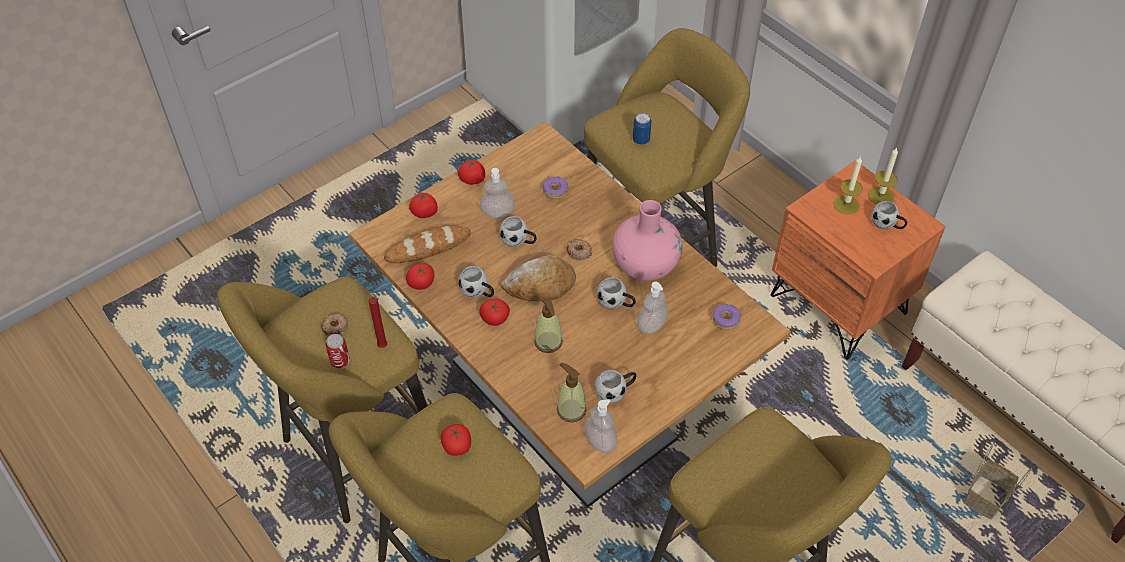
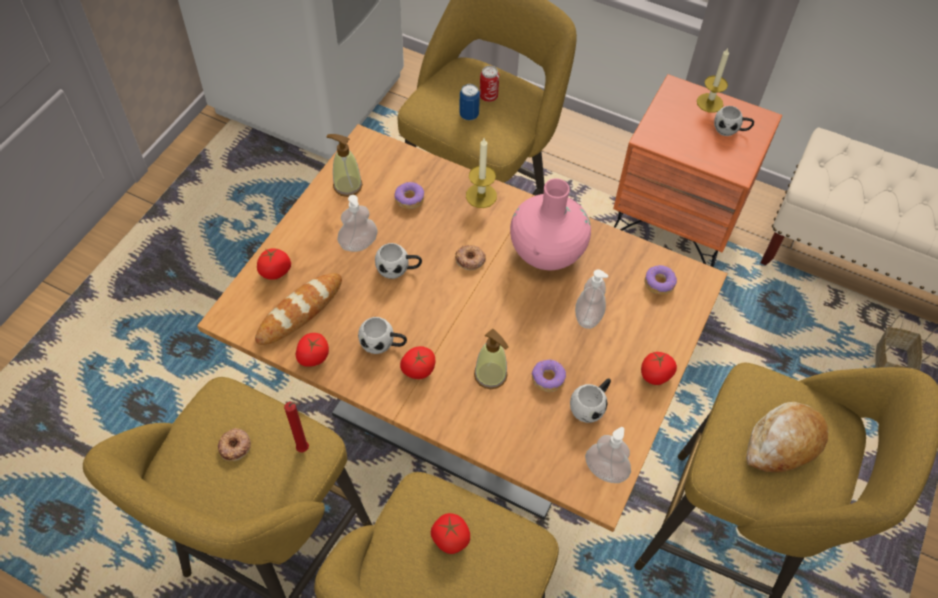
camera: 25 degrees left, 5 degrees up
(340, 361) = (261, 487): can -> can (488, 97)
(472, 179) = (311, 215): tomato -> tomato (656, 375)
(540, 285) = (448, 313): bread -> bread (783, 443)
(571, 410) = (555, 445): soap dispenser -> soap dispenser (347, 186)
(592, 360) = (547, 378): none -> donut
(616, 303) = (539, 304): white mug -> none
(846, 204) = (683, 121): candle -> candle (481, 196)

